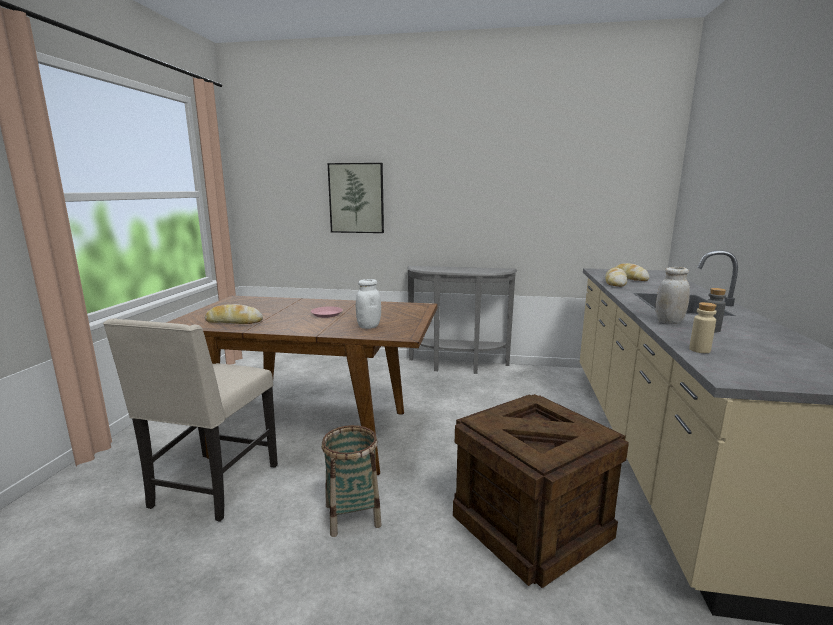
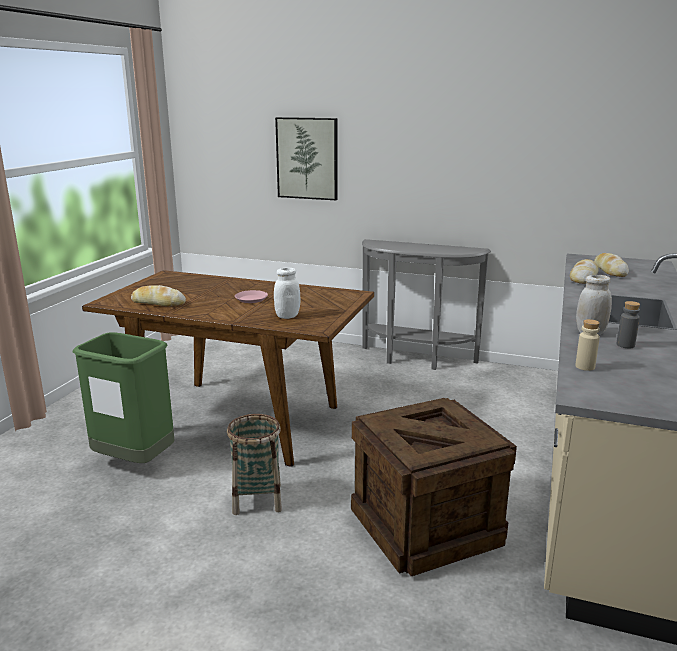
camera: 10 degrees right, 5 degrees up
(213, 487) = (134, 461): beige chair -> green trash can

